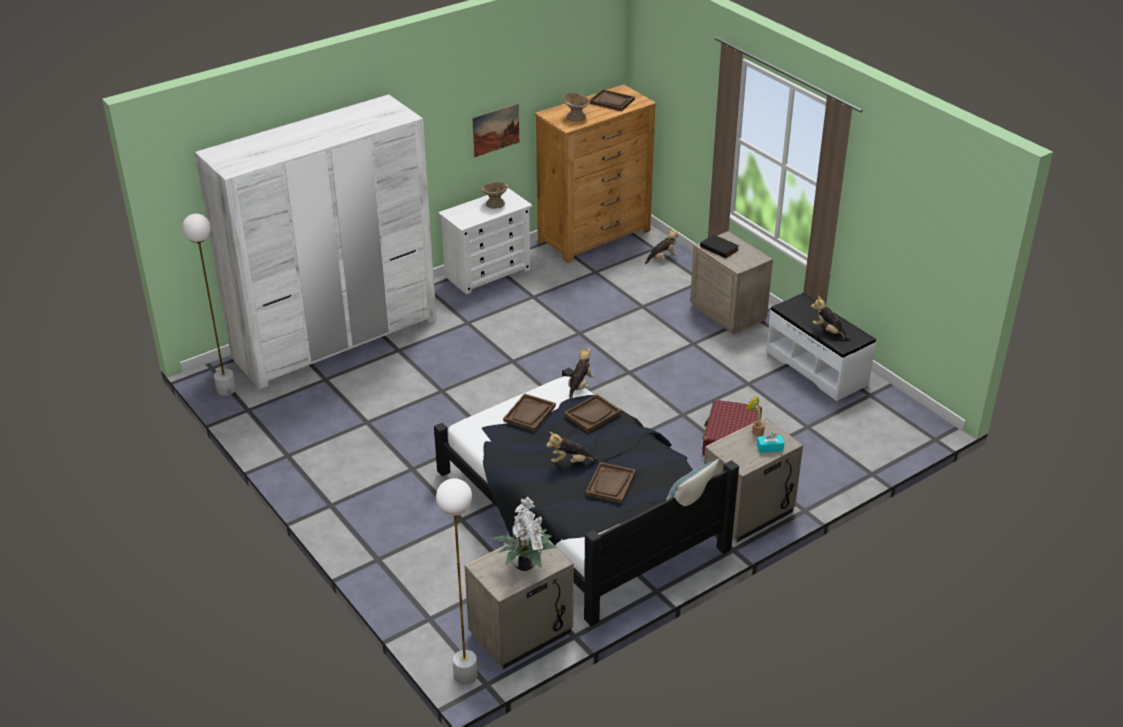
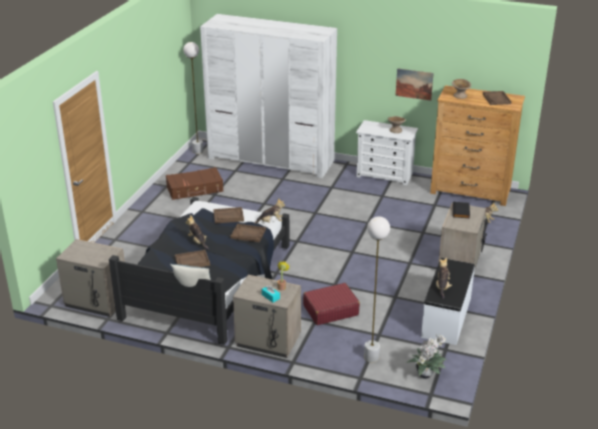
camera: 55 degrees right, 5 degrees down
(331, 434) = (195, 189): none -> brown suitcase
(465, 675) = (52, 297): white floor lamp -> white floor lamp (371, 357)
(525, 563) = (91, 254): potted plant -> potted plant (426, 374)

